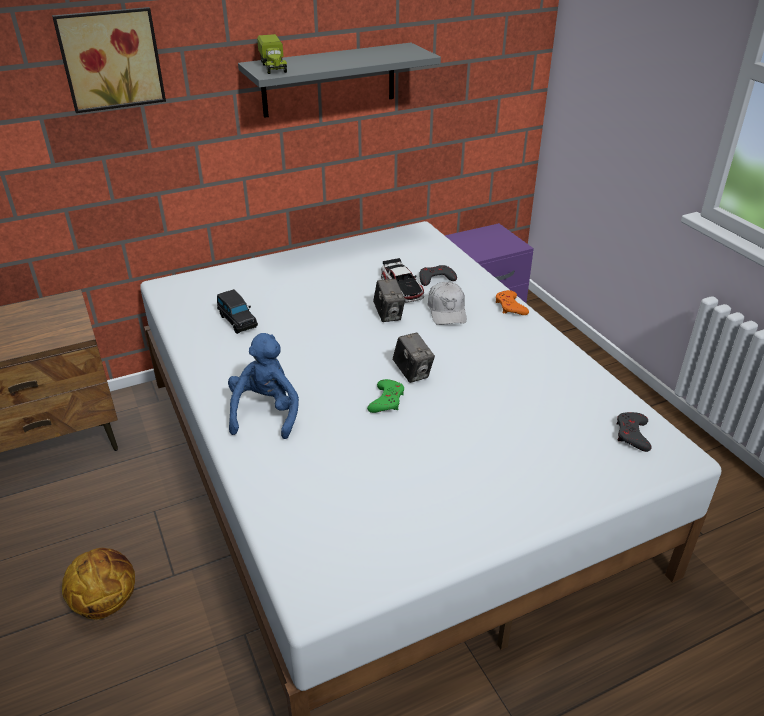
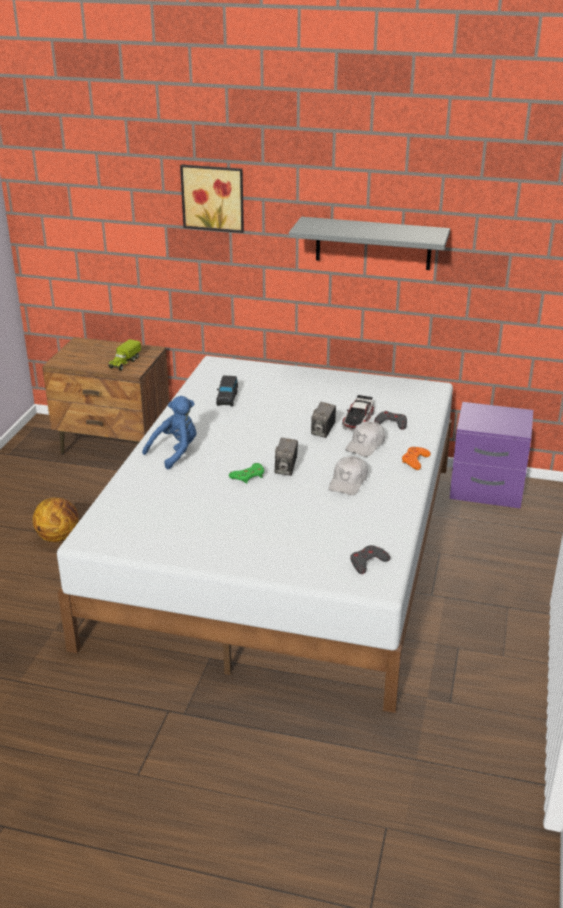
camera: 40 degrees right, 5 degrees down
(273, 67) = (314, 225): toy truck -> toy truck (124, 363)
(489, 357) = (348, 482): none -> white cap

